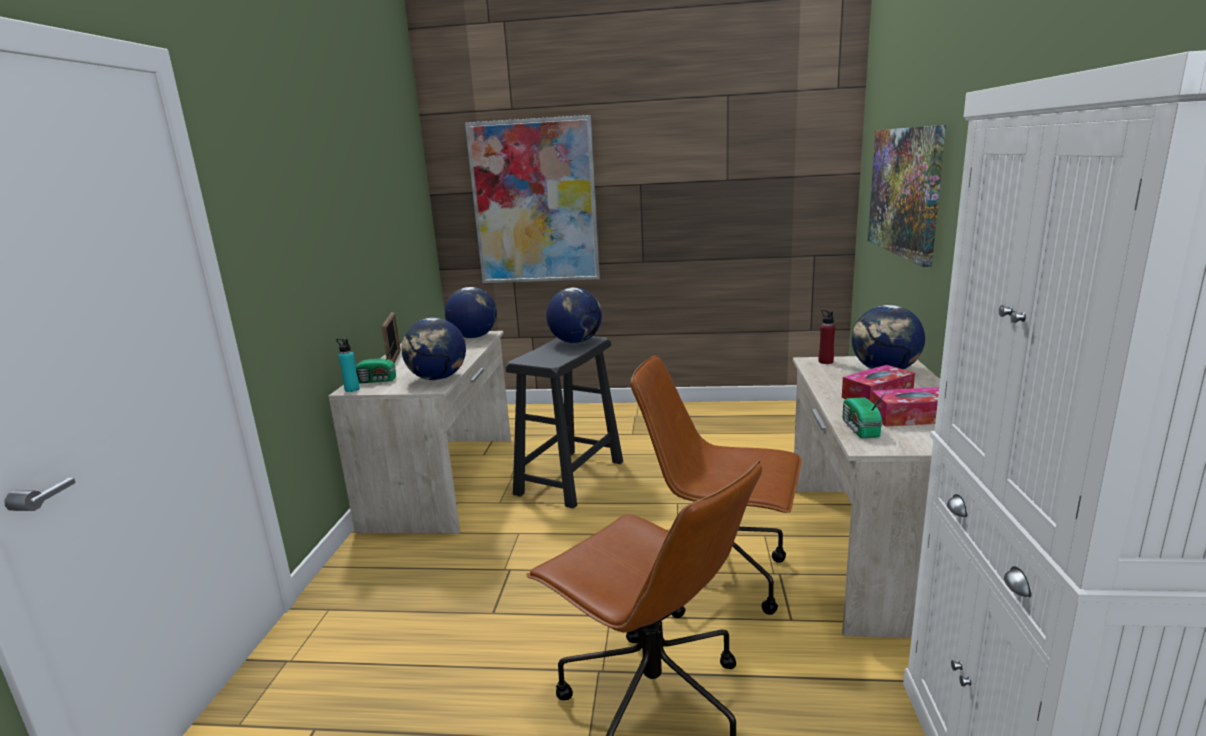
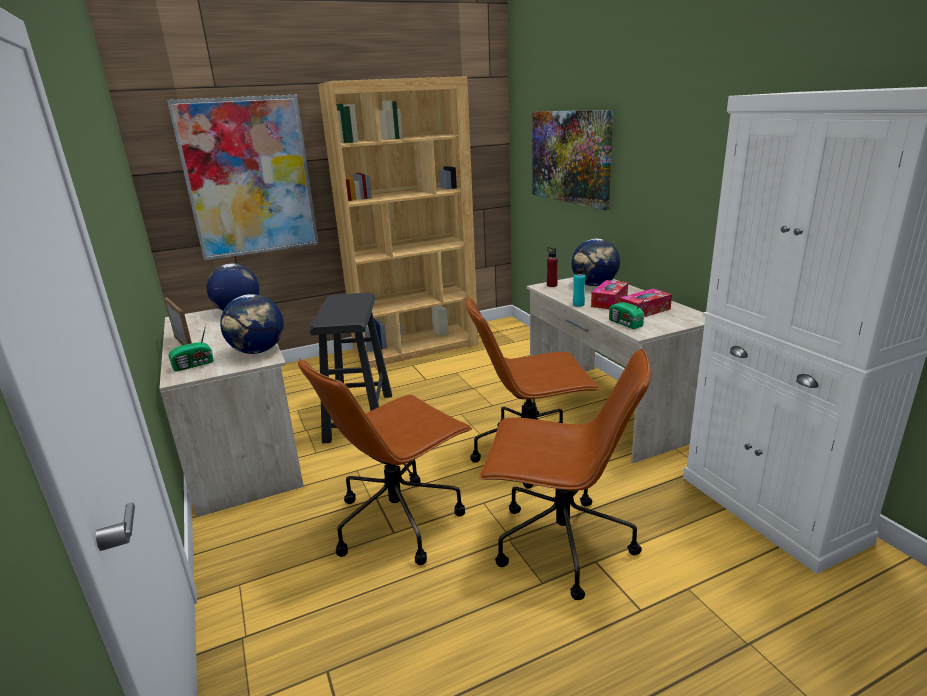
camera: 30 degrees left, 5 degrees up
(352, 389) = (179, 377): turquoise bottle -> turquoise bottle (578, 304)
(509, 601) = (399, 520): none -> brown office chair
(575, 342) = (349, 300): globe -> none
(695, 415) = (416, 347): none -> brown bookcase

